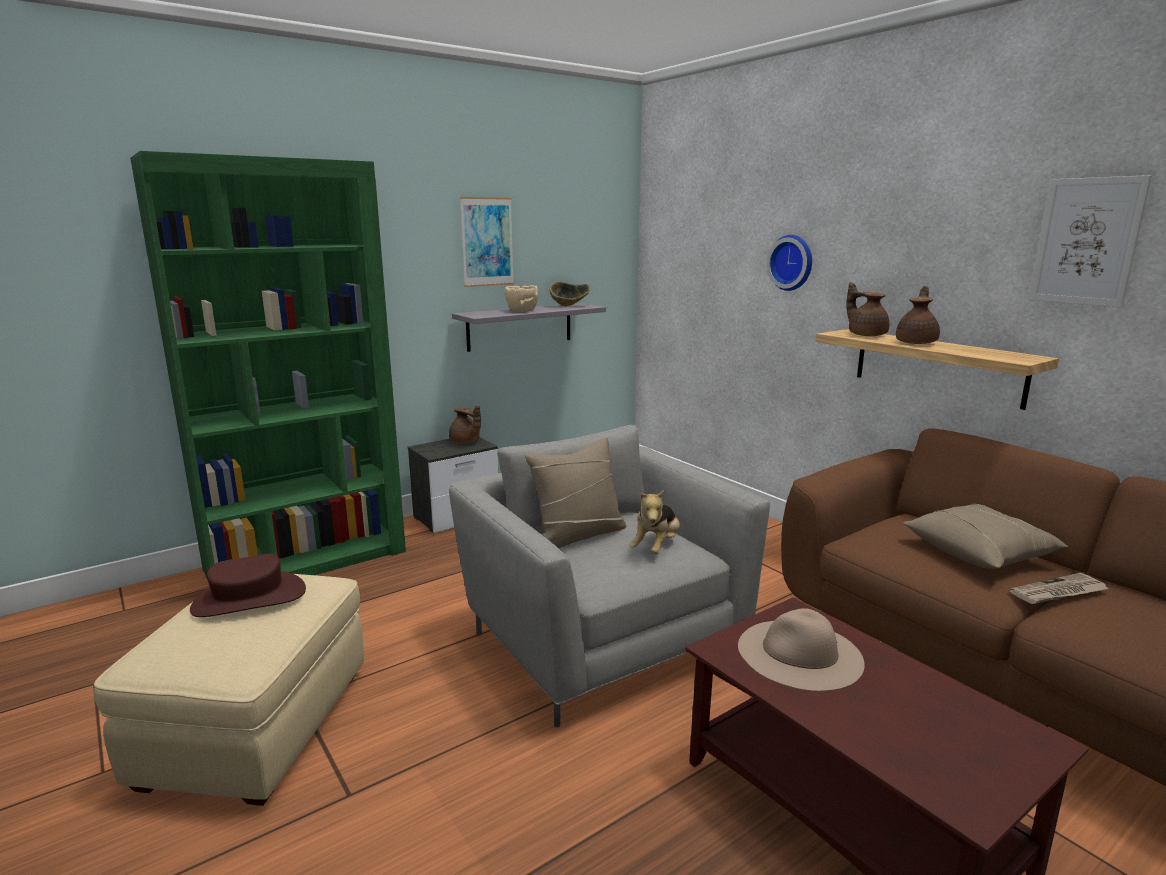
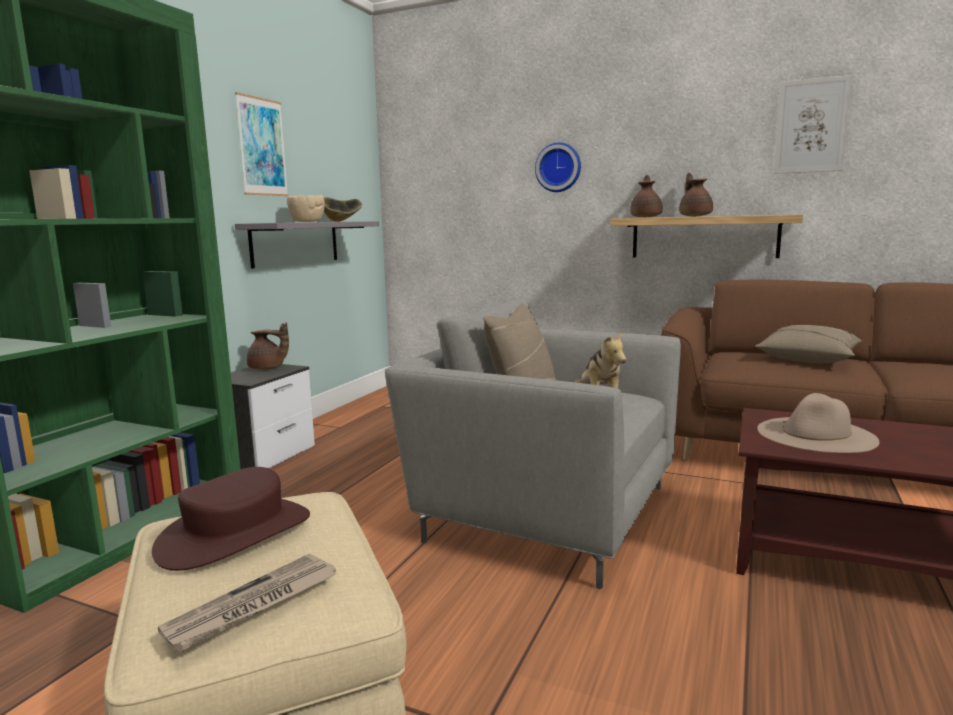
camera: 30 degrees left, 5 degrees down
(866, 335) = (646, 217): brown teapot -> brown teapot turned 75 degrees clockwise
(1058, 592) = (884, 368): newspaper -> newspaper (253, 606)

